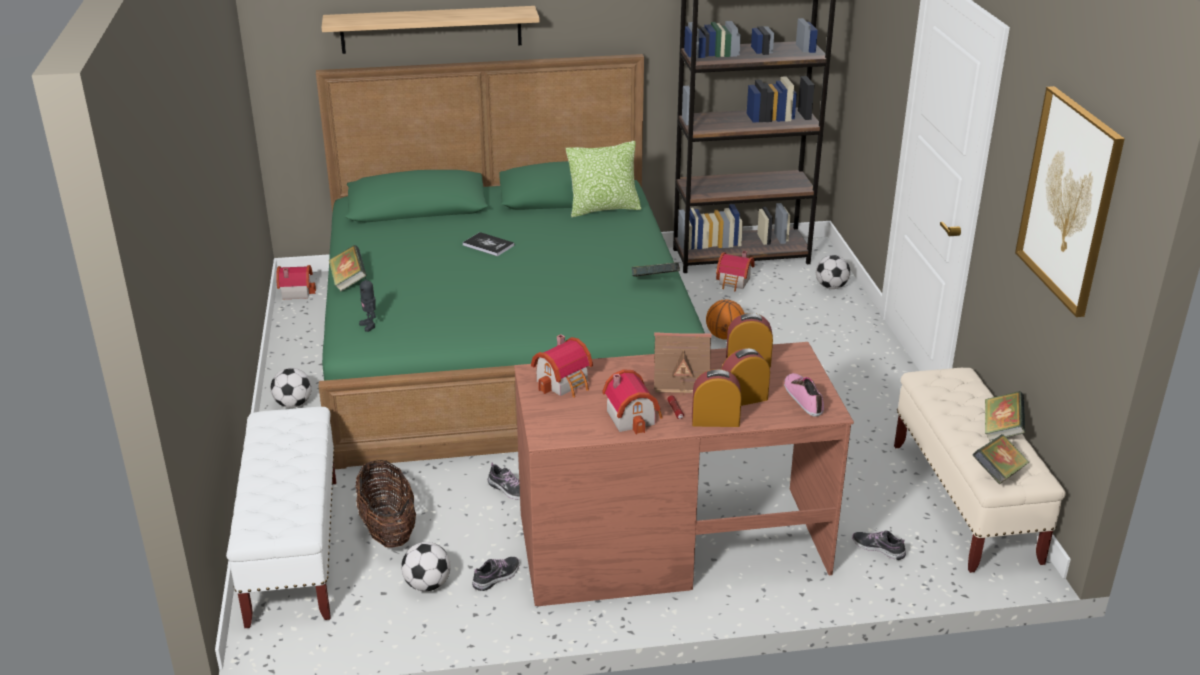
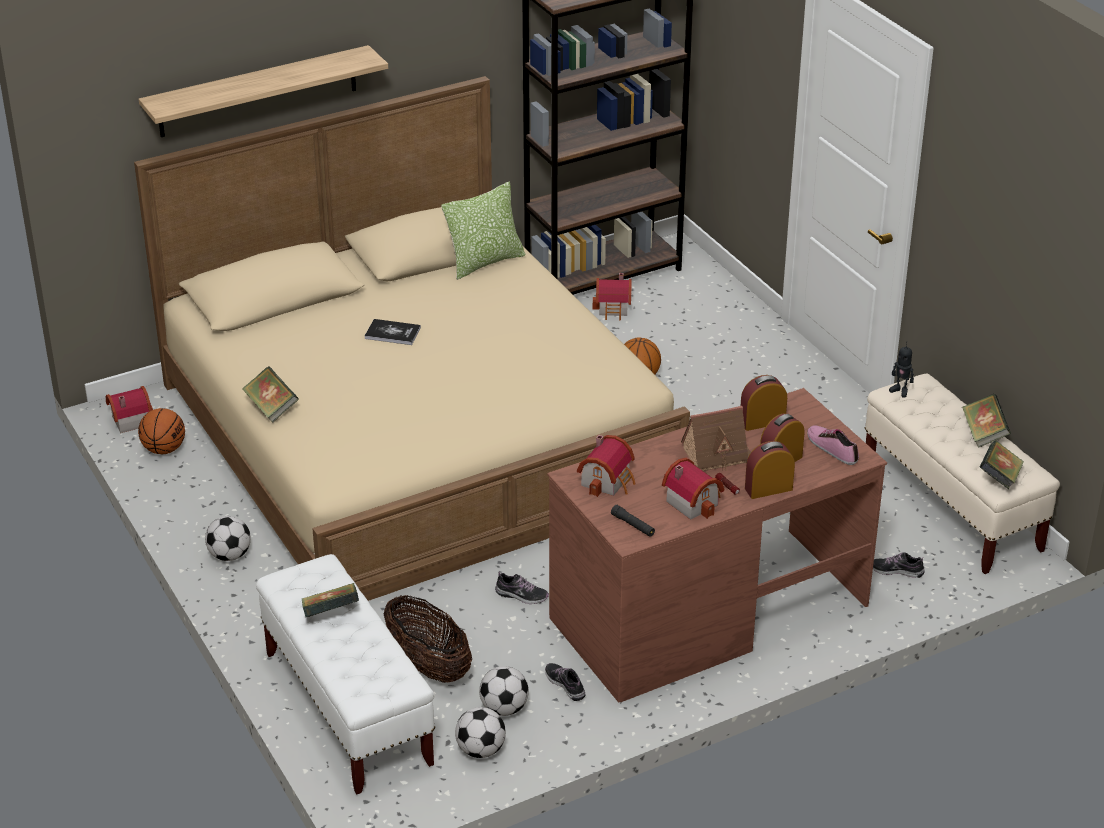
camera: 20 degrees left, 5 degrees up
(305, 317) = (164, 449): none -> basketball
(369, 326) = (336, 456): toy robot -> toy robot (900, 391)
(496, 577) = (565, 685): shoe -> shoe turned 60 degrees counterclockwise
(505, 345) = (415, 436): green bed -> beige bed
(559, 425) = (633, 525): none -> black flashlight
(655, 282) = (595, 344): book -> book (331, 614)
(831, 287) = (717, 294): football -> football (480, 750)
(1069, 200) = (1029, 218): picture -> none

